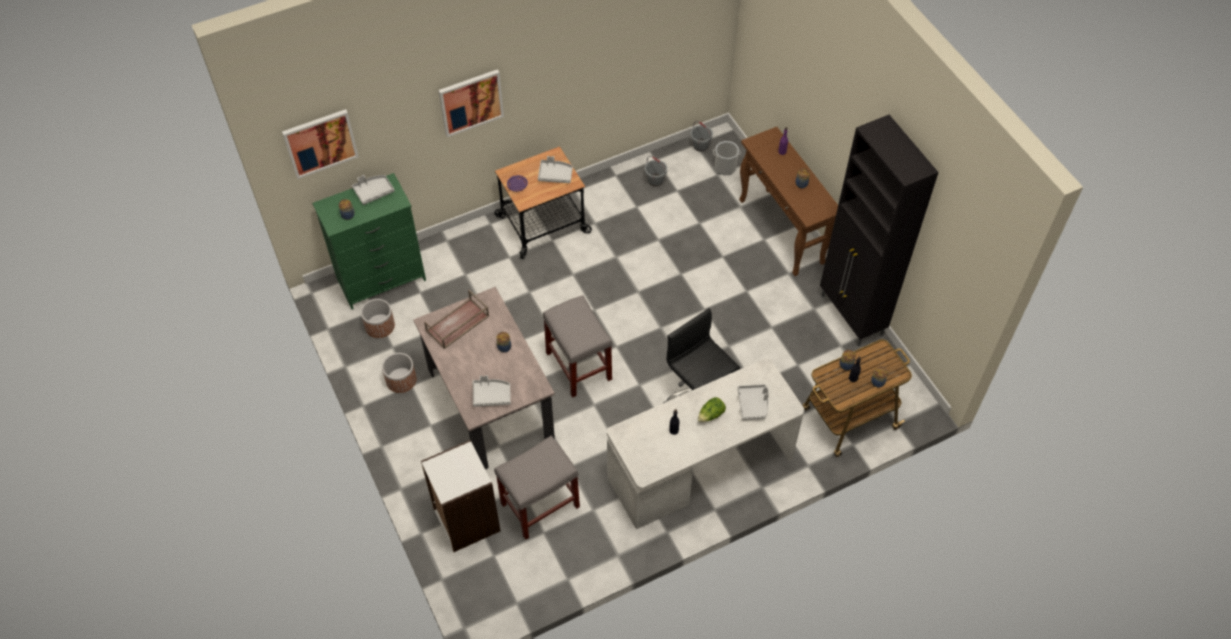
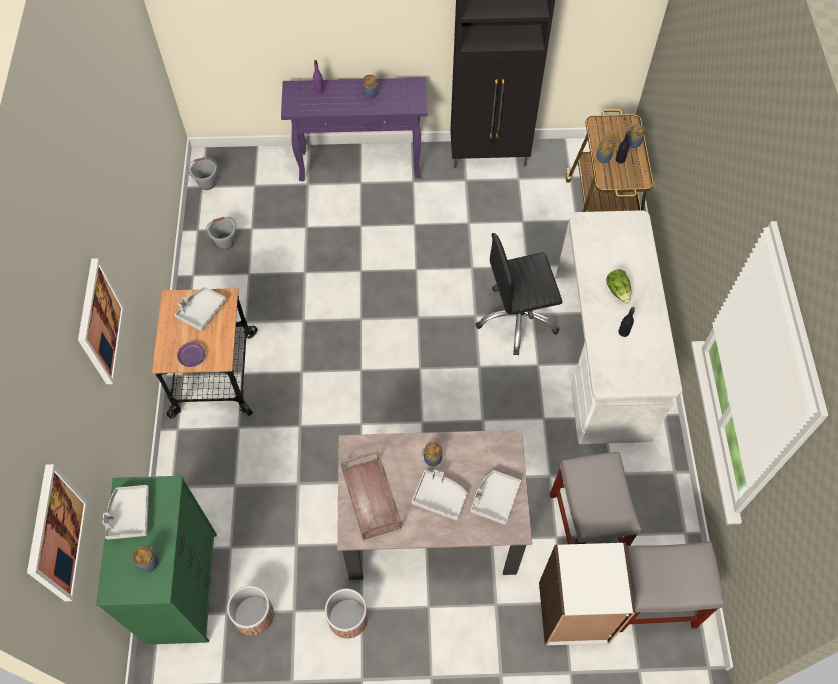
camera: 65 degrees left, 5 degrees up
(579, 367) = (427, 415): grey stool -> grey stool (653, 600)
(725, 167) = (249, 174): bucket -> none
(753, 405) = (621, 249): grey tray -> grey tray (440, 497)
(782, 232) = (361, 164): brown console table -> purple console table

